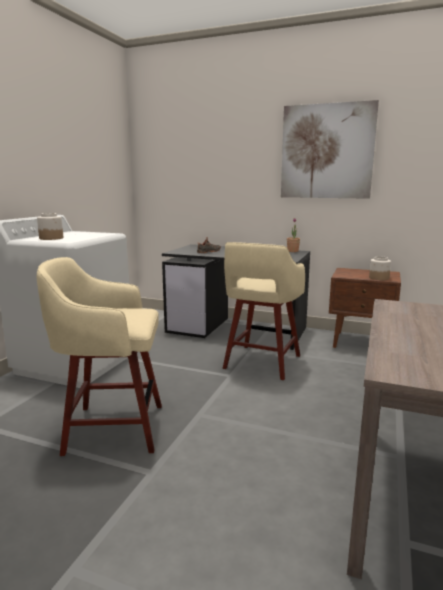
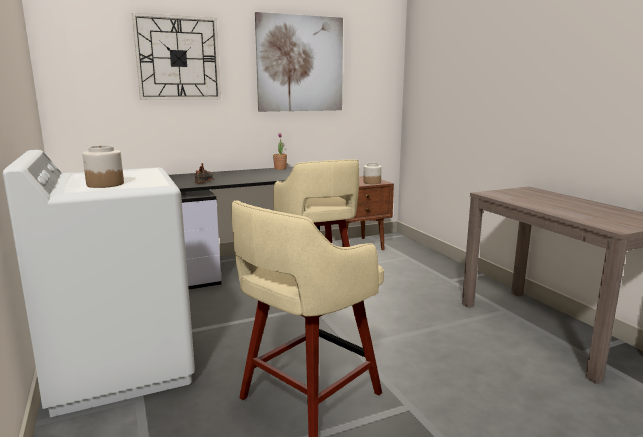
camera: 45 degrees left, 0 degrees up
(218, 152) = (178, 58): none -> wall clock

